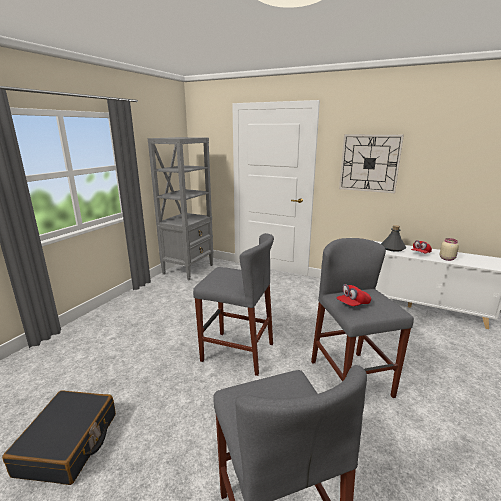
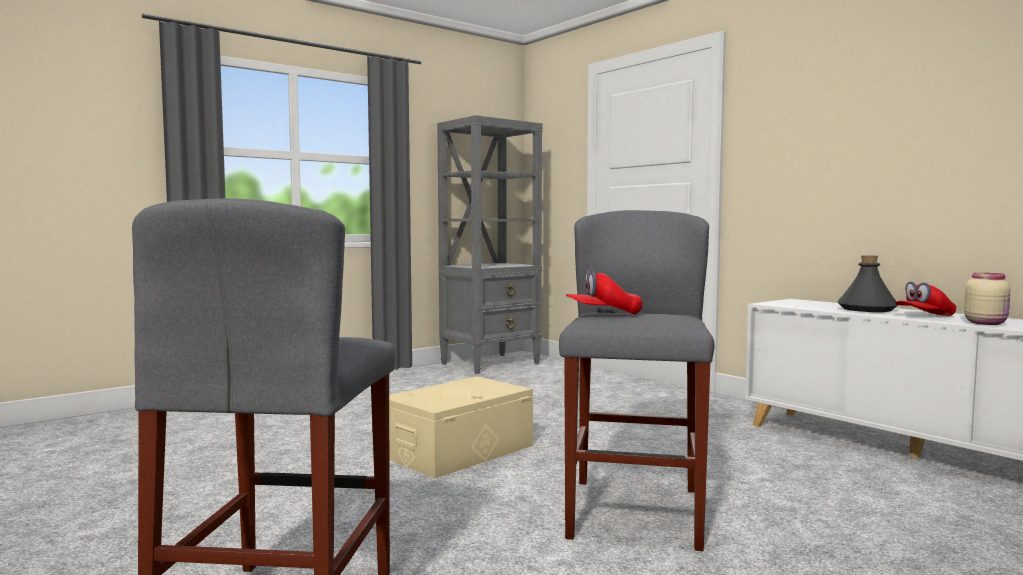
camera: 25 degrees right, 15 degrees down
(69, 444) = (123, 482): black suitcase -> none
(237, 352) = (458, 451): grey stool -> beige storage box
(369, 163) = (822, 135): wall clock -> none

